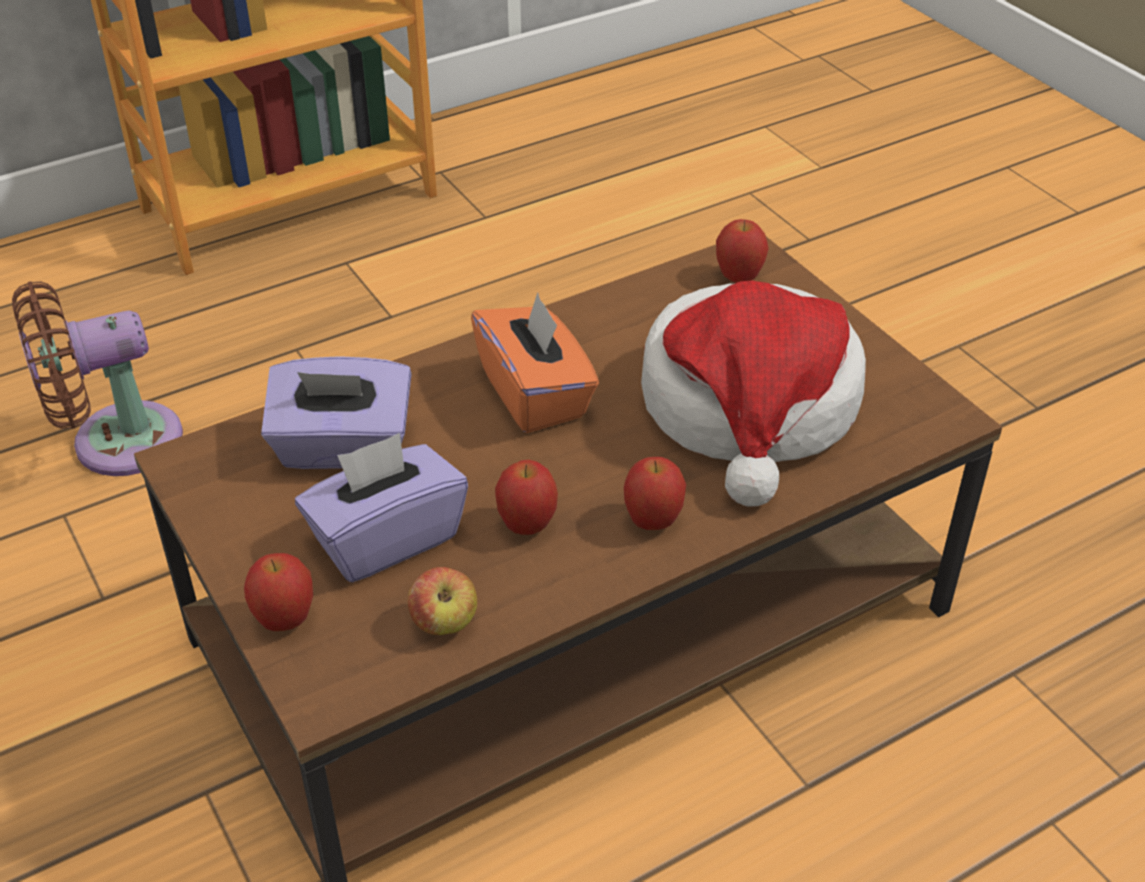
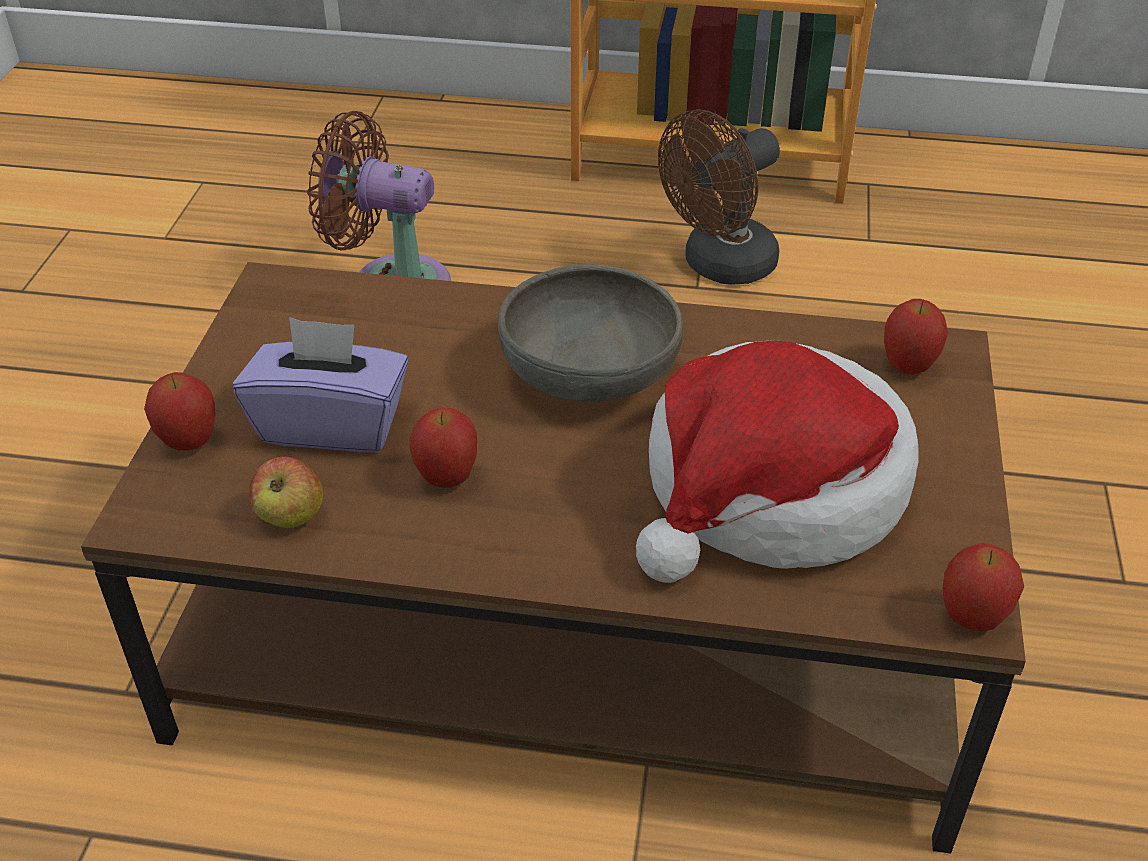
camera: 40 degrees right, 0 degrees up
(343, 448) = (388, 336): purple tissue box -> none
(392, 291) = (719, 266): none -> brown fan
(535, 394) = (589, 374): orange tissue box -> grey bowl
(652, 522) = (553, 539): apple -> apple (971, 619)

